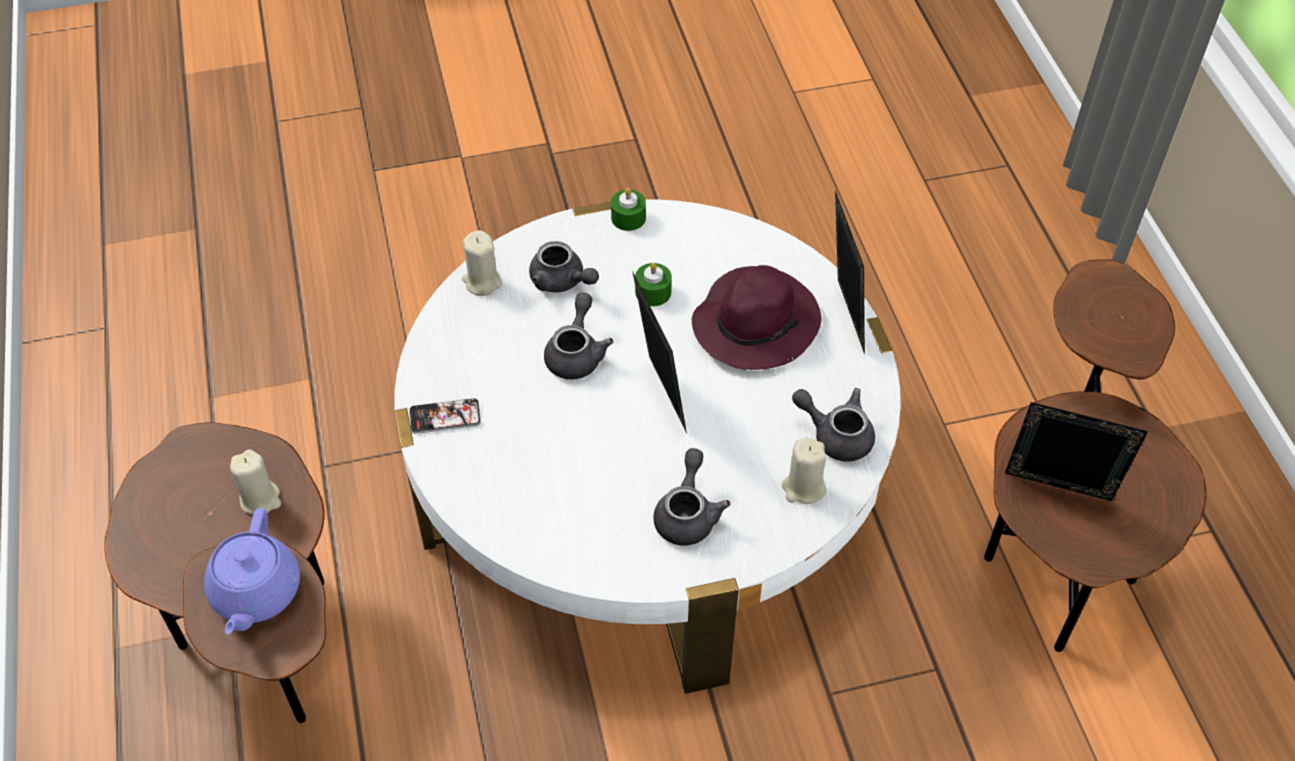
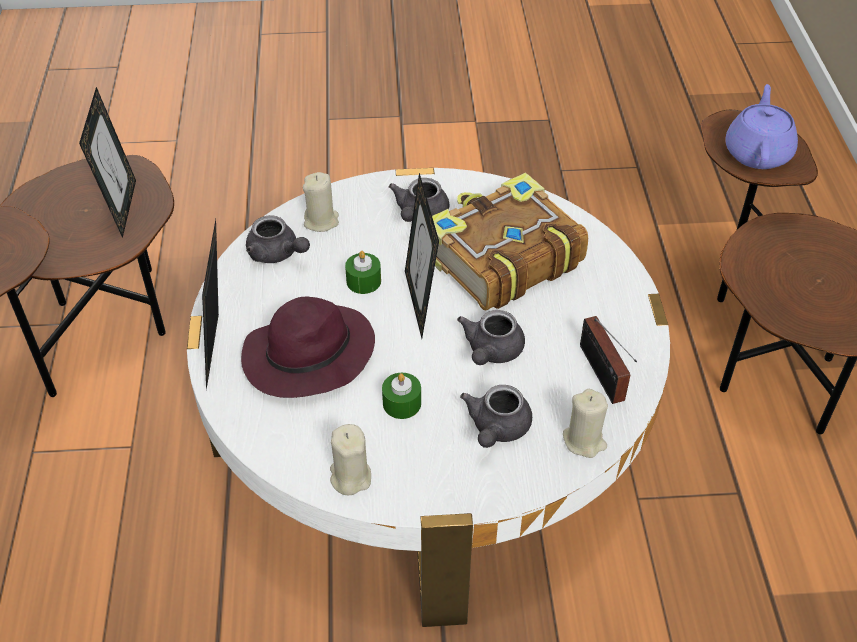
camera: 170 degrees left, 5 degrees down
(260, 499) = (777, 284): beige candle -> beige candle (350, 477)
(445, 417) = (620, 311): phone -> none
(464, 343) = (602, 376): none -> radio
(562, 281) = (496, 429): grey teapot -> grey teapot turned 120 degrees counterclockwise
(581, 465) = (500, 259): none -> book
(628, 218) = (408, 498): green candle -> green candle (363, 281)
(1056, 494) = (122, 208): picture frame -> picture frame turned 120 degrees counterclockwise

